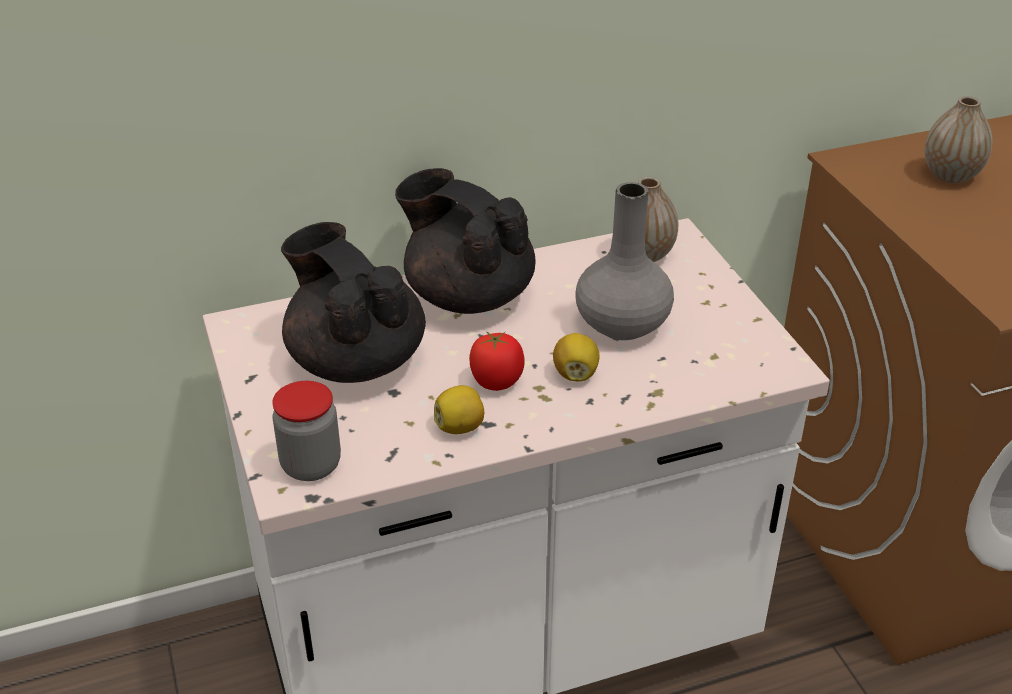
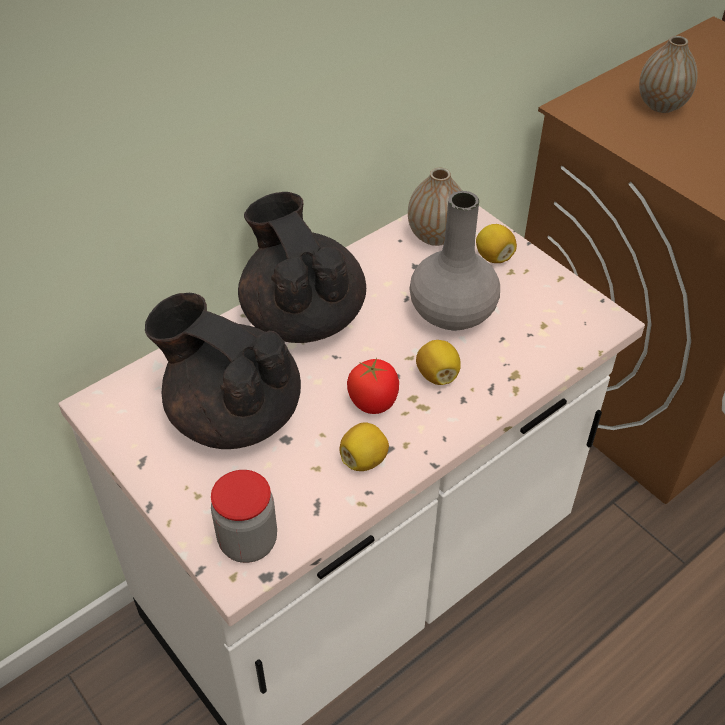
camera: 20 degrees left, 10 degrees up
(468, 295) = (302, 316): black teapot -> black teapot turned 45 degrees clockwise
(695, 285) = (494, 257): none -> lemon

